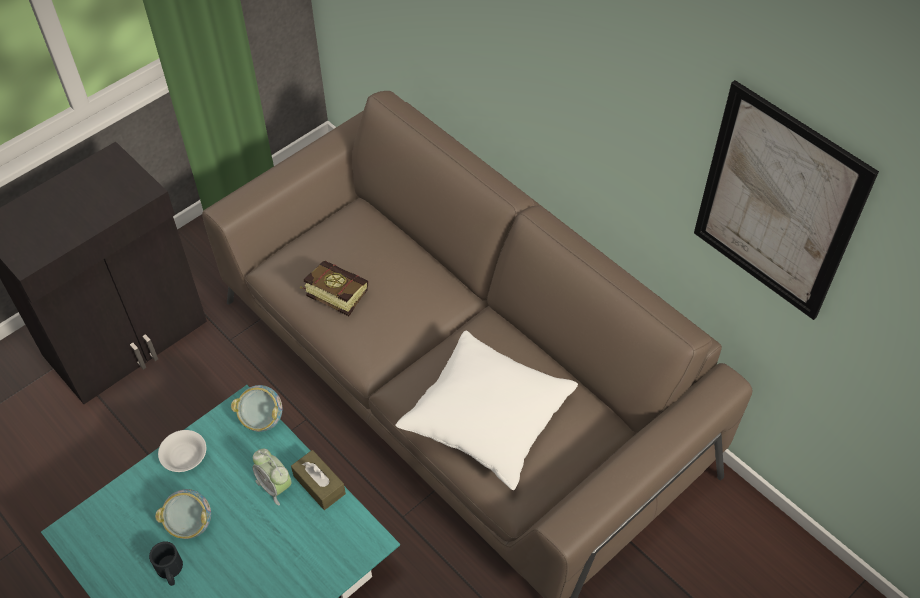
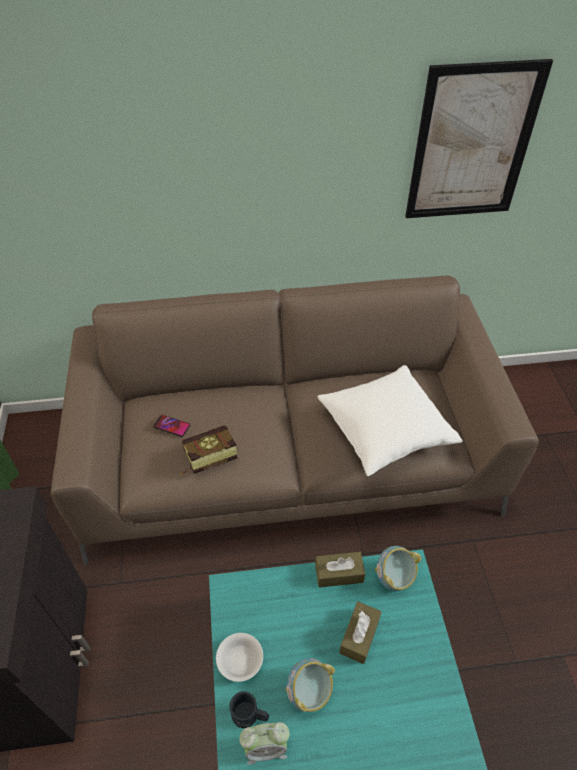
camera: 55 degrees left, 5 degrees down
(170, 571) = (343, 734): black mug -> black mug (250, 715)
(261, 420) = (251, 582): bowl -> bowl (394, 577)
(267, 536) = (359, 636): none -> brown tissue box
(275, 486) = (318, 605): alarm clock -> alarm clock (265, 748)
(347, 246) = (171, 426): none -> phone

